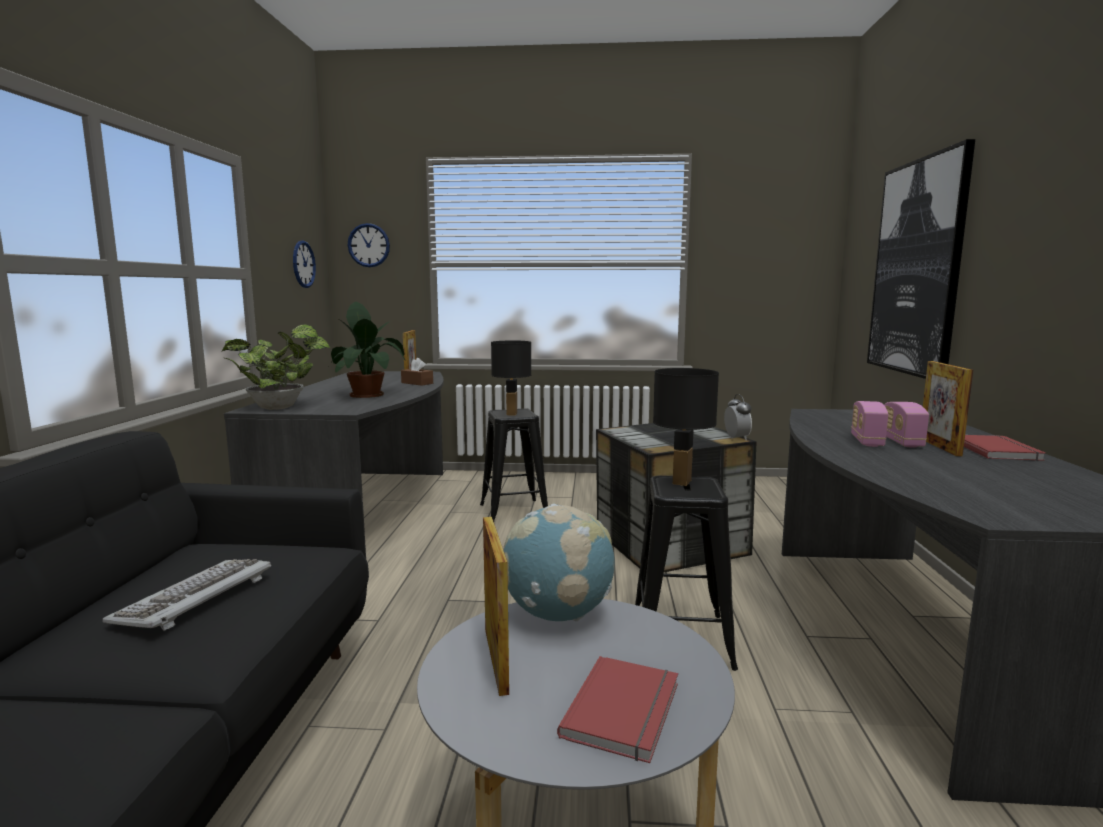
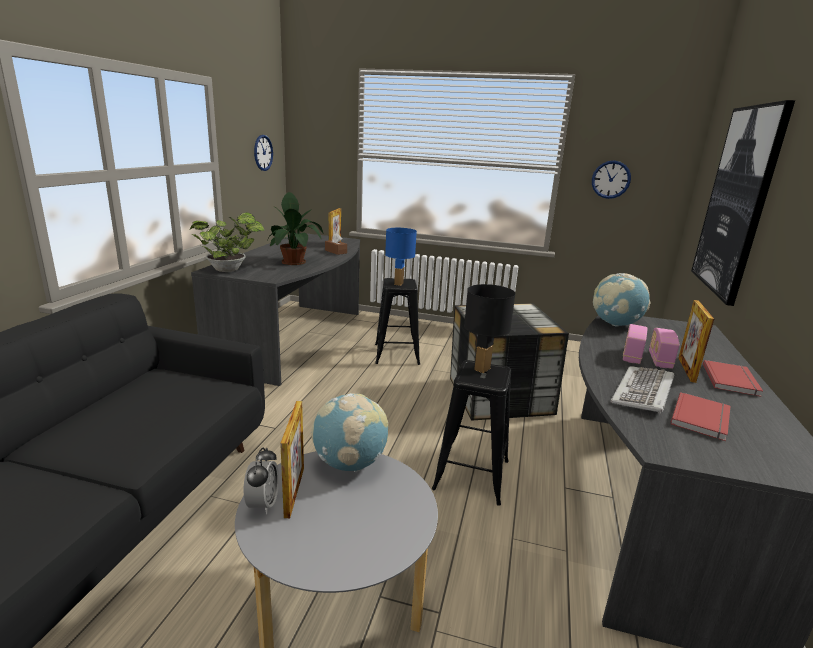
camera: 10 degrees right, 10 degrees up
(195, 598) = (140, 414): keyboard -> keyboard (644, 392)
(369, 245) = (314, 137): wall clock -> wall clock (611, 179)
(511, 414) = (398, 283): black table lamp -> blue table lamp
(626, 710) = (354, 543): red book -> red book (702, 418)
(736, 438) = (555, 328): alarm clock -> alarm clock (263, 504)
(819, 417) = (615, 324): none -> globe

